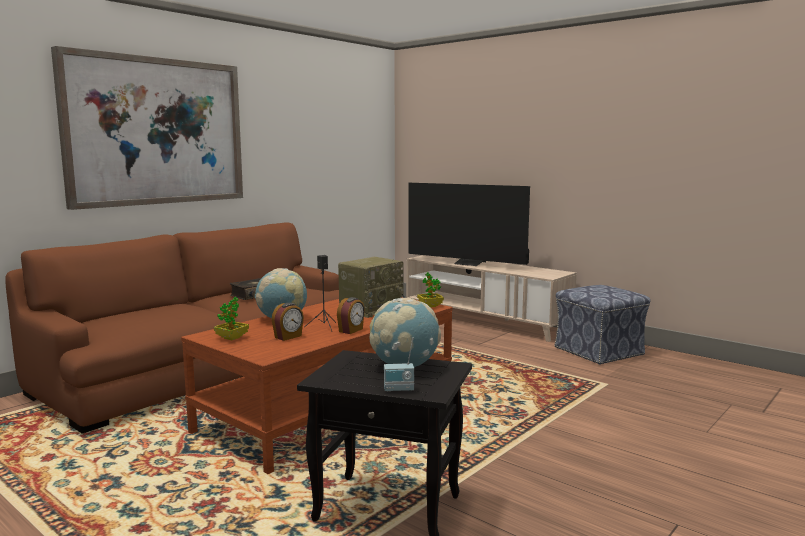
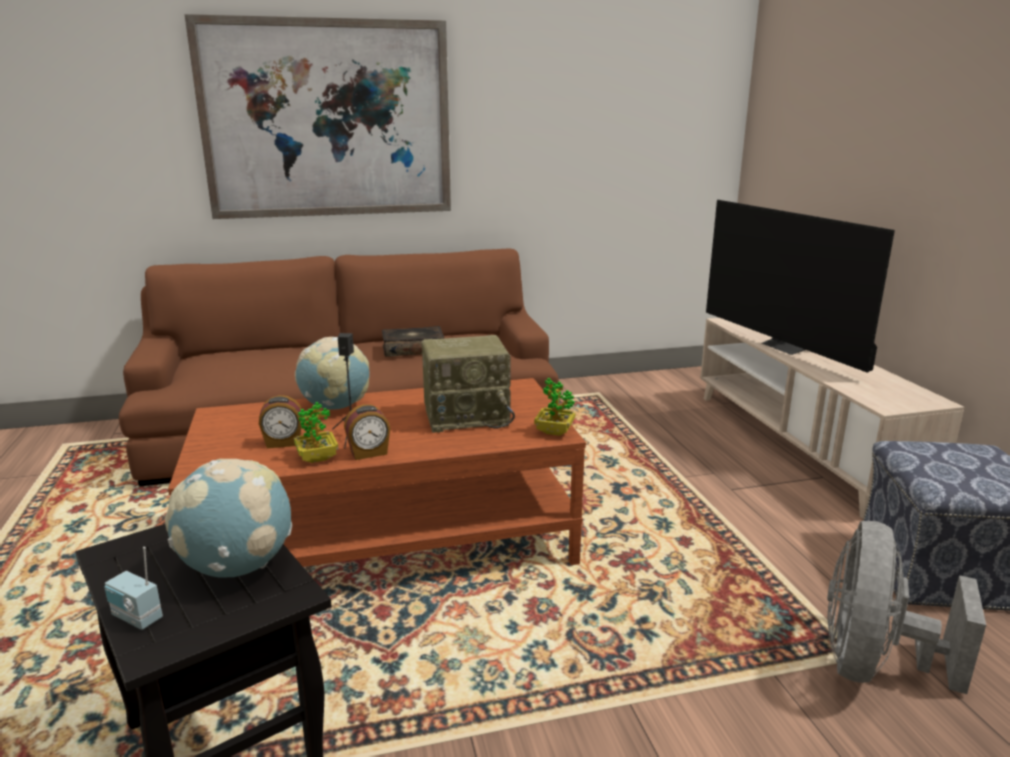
camera: 35 degrees right, 10 degrees up
(232, 338) = (230, 426): potted plant -> potted plant (317, 458)
(614, 385) = (873, 665): none -> grey fan

